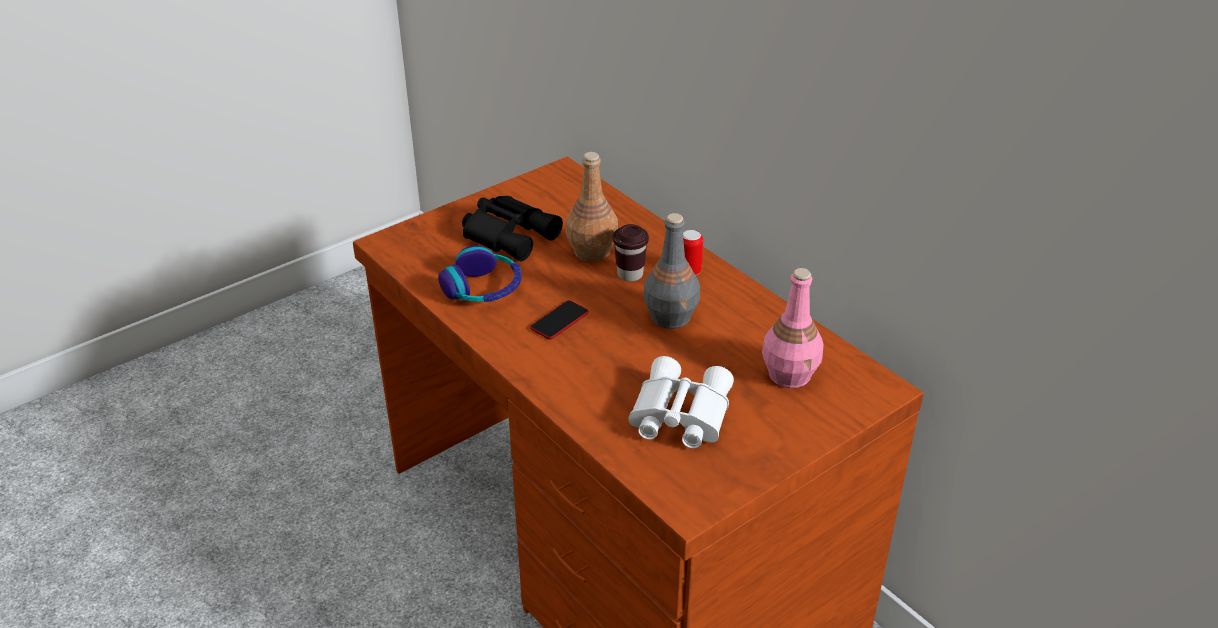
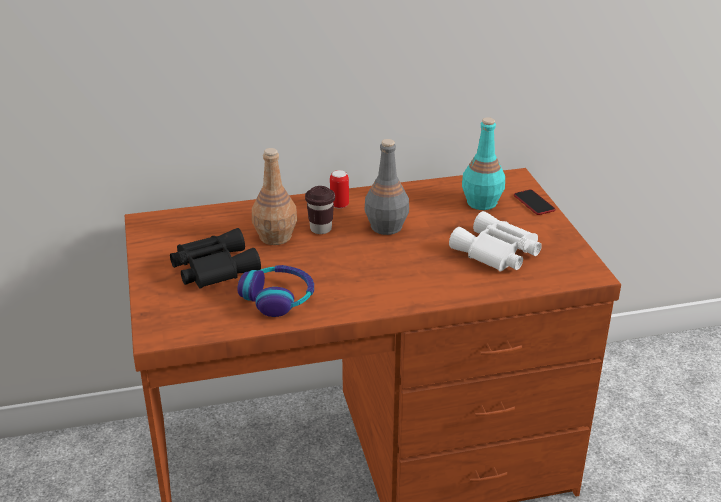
camera: 65 degrees left, 5 degrees down
(559, 321) = (353, 273): phone -> phone (534, 203)
(790, 374) = (481, 202): pink bottle -> turquoise bottle

